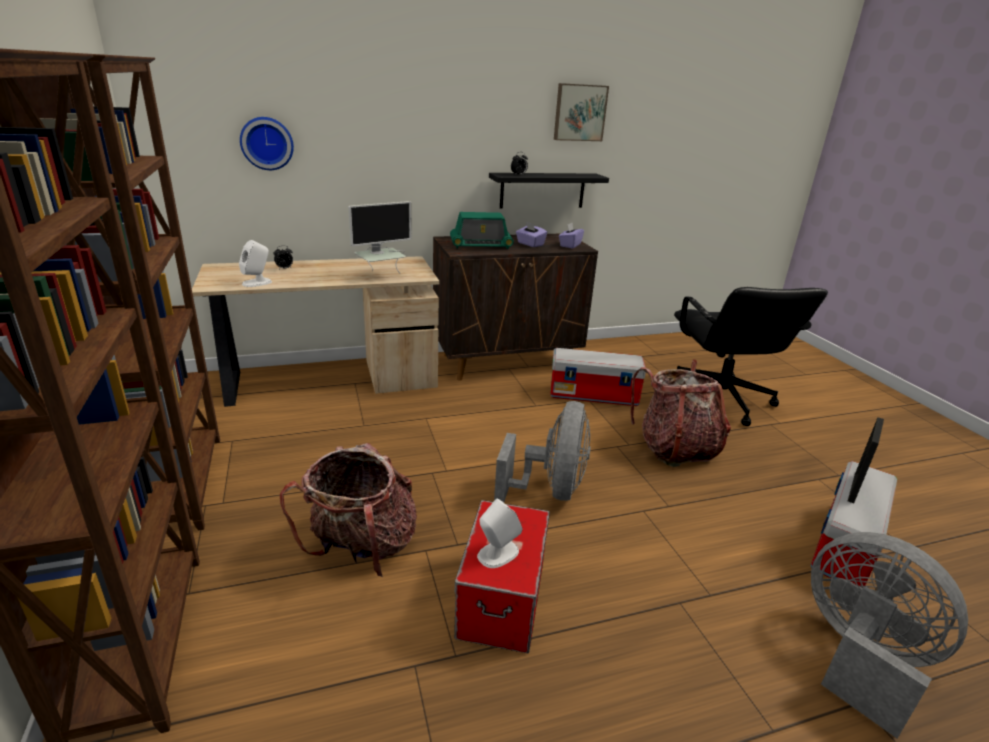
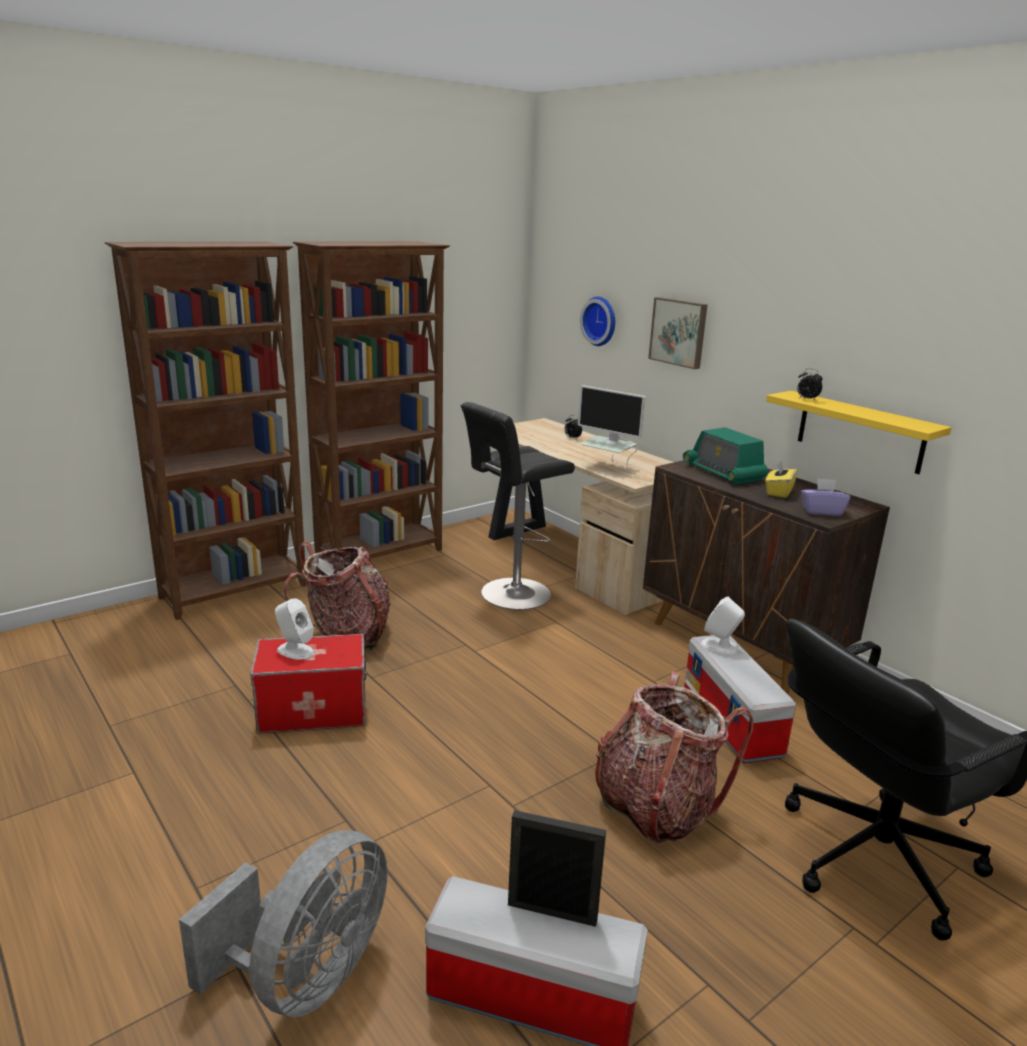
camera: 70 degrees right, 5 degrees down
(257, 282) = (526, 438): white speaker -> white speaker (720, 646)
(360, 425) = (511, 595): none -> black stool
(530, 244) = (778, 492): purple tissue box -> yellow tissue box
(542, 190) = (860, 432): black shelf -> yellow shelf
(550, 490) = (485, 715): grey fan -> none
(579, 112) = (930, 328): picture -> picture (679, 332)

